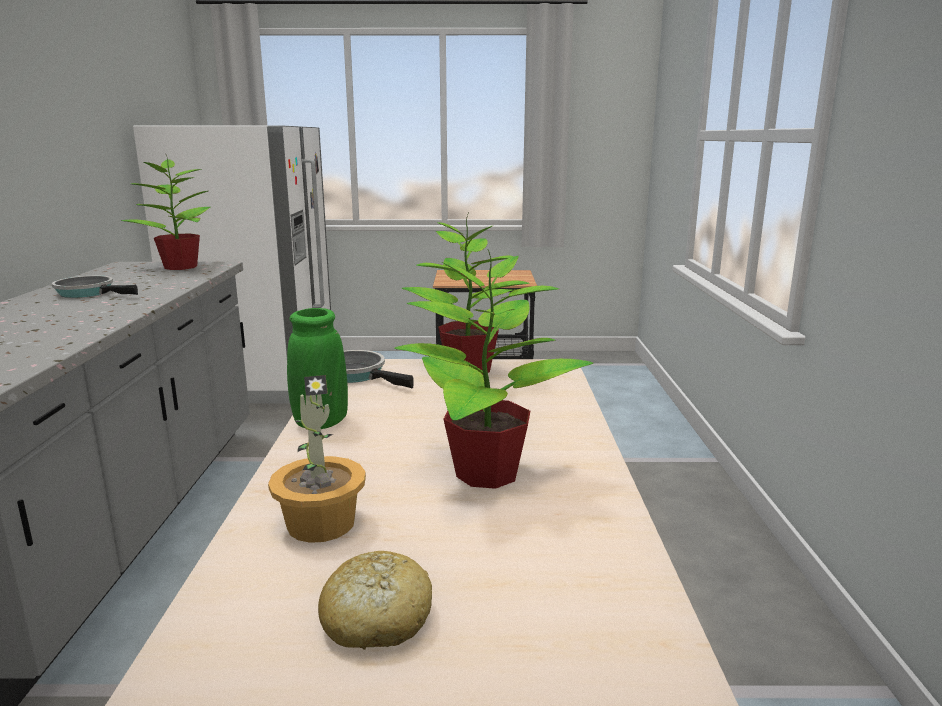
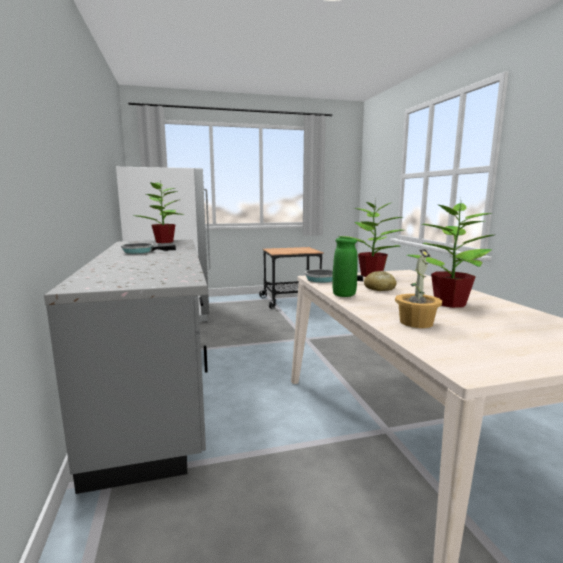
camera: 15 degrees left, 5 degrees down
(376, 619) = (499, 344): bread -> bread (379, 288)

